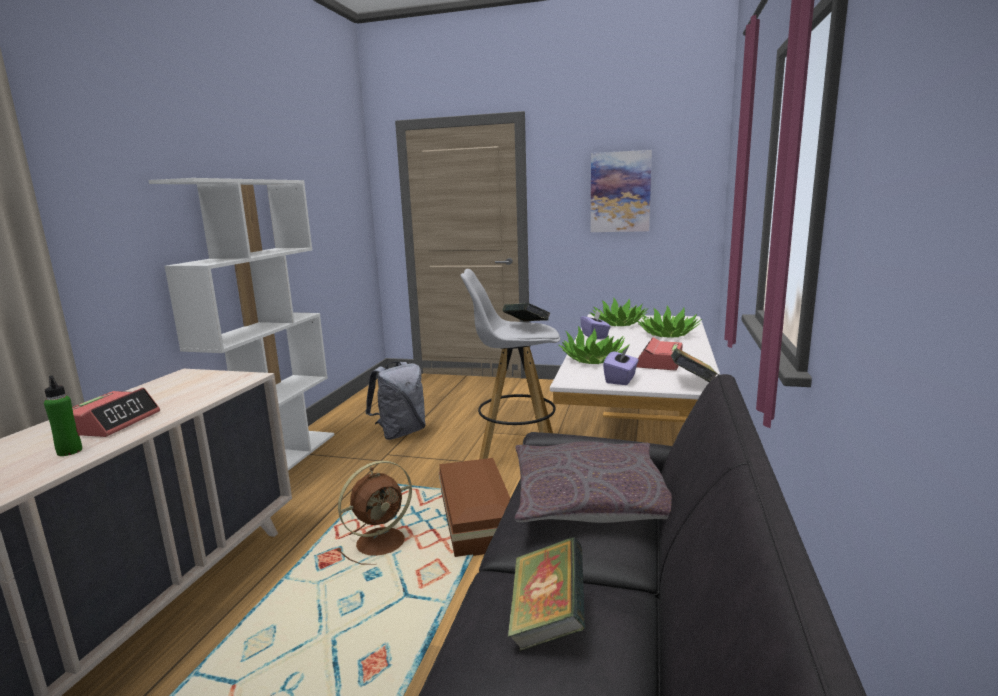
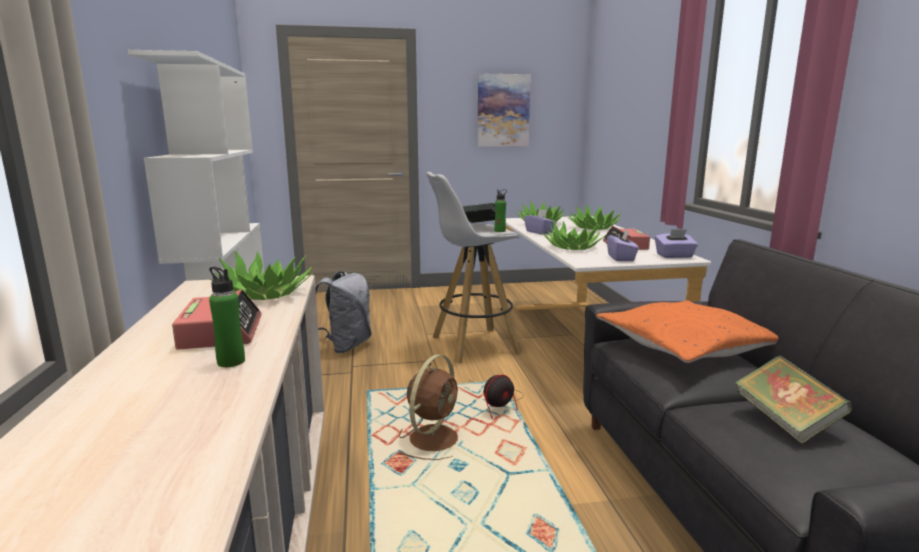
camera: 25 degrees left, 0 degrees up
(205, 389) = (265, 294): none -> potted plant
(475, 519) = (499, 403): brown storage box -> fan
(532, 334) = (500, 231): none -> green bottle
(590, 499) = (685, 346): grey pillow -> orange pillow
(692, 383) = (674, 256): book -> purple tissue box

